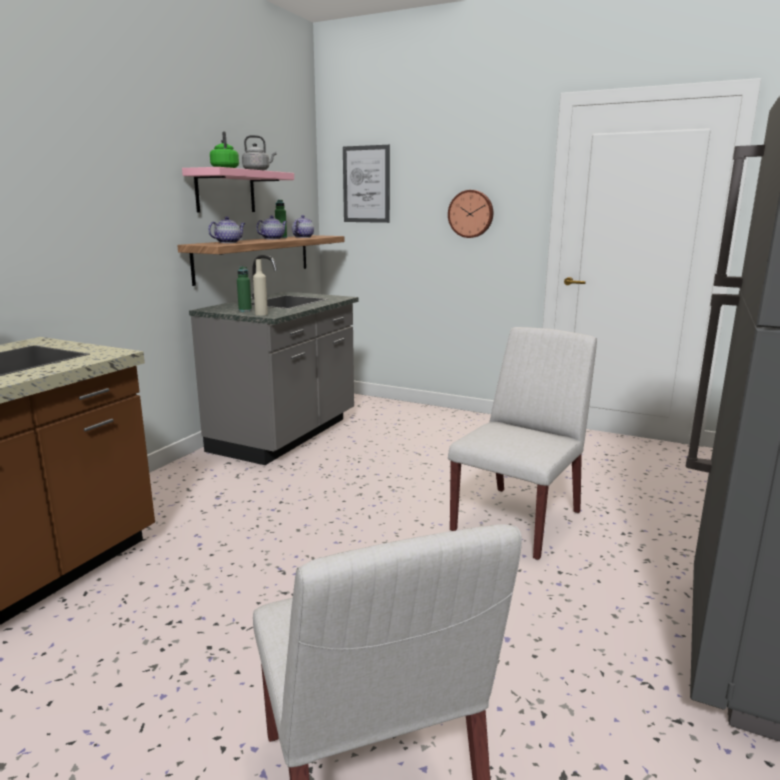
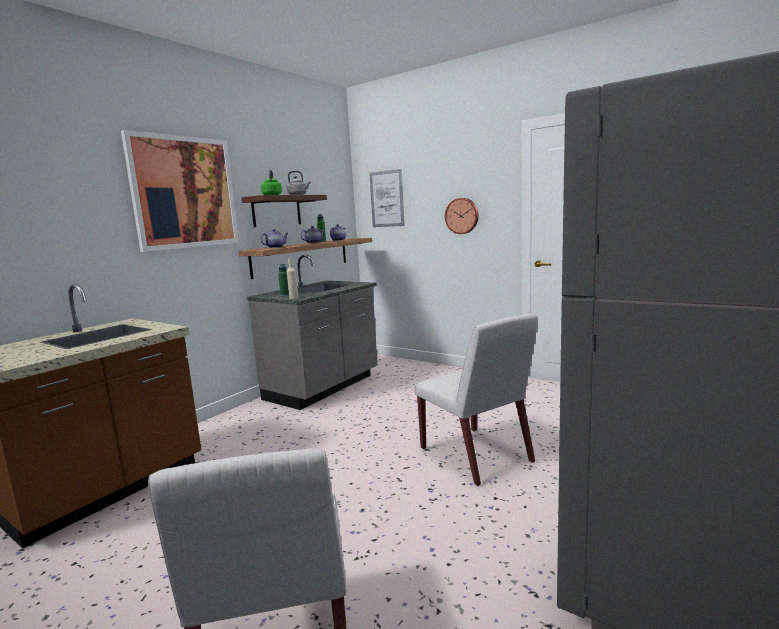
camera: 10 degrees right, 5 degrees down
(108, 155) = (184, 192): none -> picture
(225, 191) = (276, 211): pink shelf -> brown shelf
(517, 520) = (476, 455): white chair -> white chair turned 105 degrees clockwise

